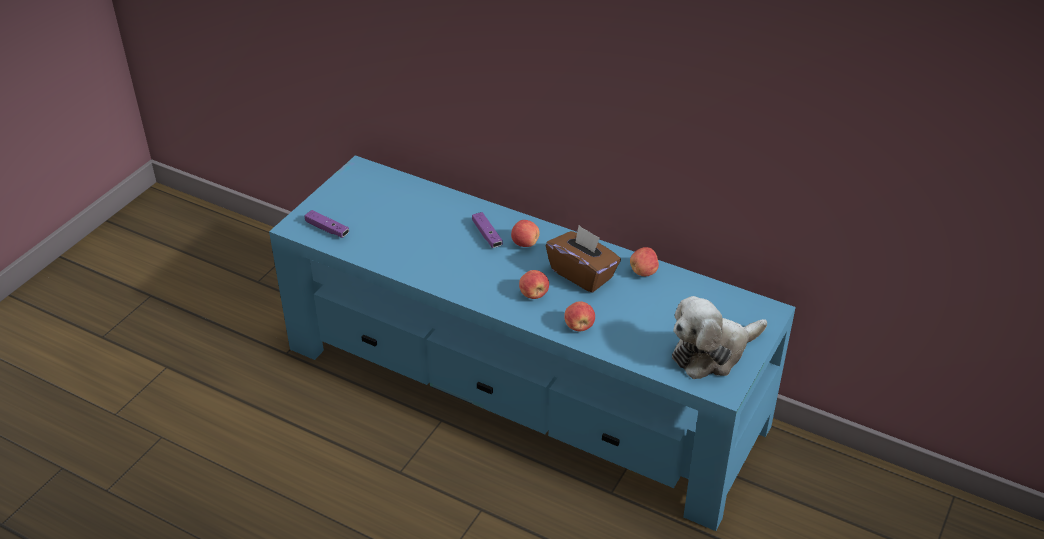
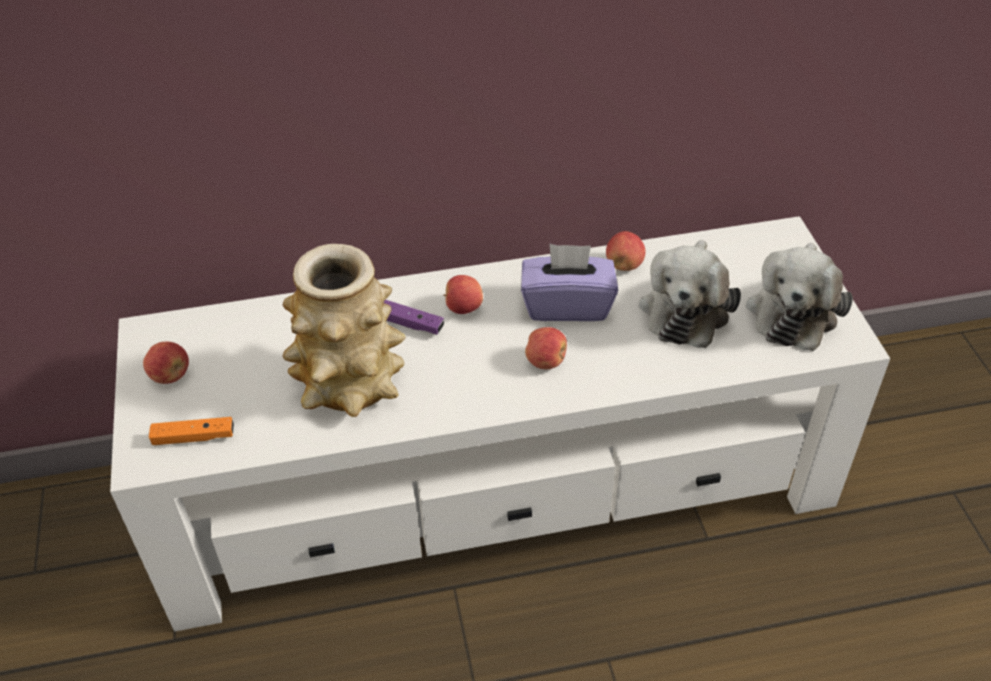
camera: 40 degrees left, 5 degrees up
(327, 229) = (194, 437): purple game controller -> orange game controller
(423, 247) = (350, 384): none -> vase
(521, 387) = (498, 487): blue tv stand -> white tv stand
(579, 326) = (637, 367): apple -> apple (170, 375)
(582, 274) = (567, 305): brown tissue box -> purple tissue box
(648, 314) = (685, 308): none -> plush toy

